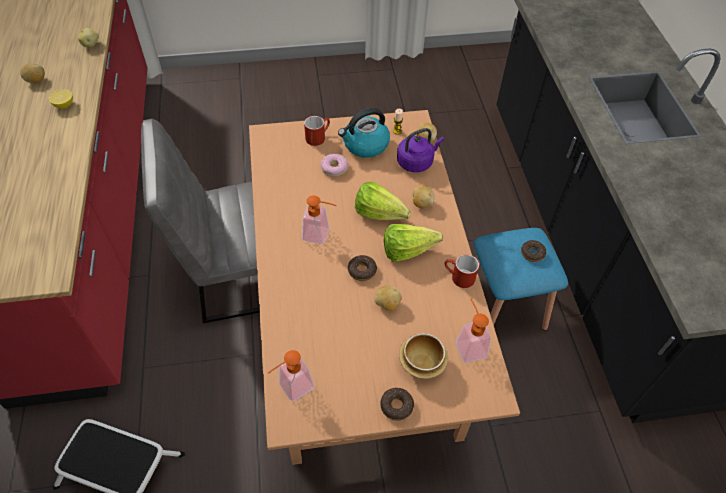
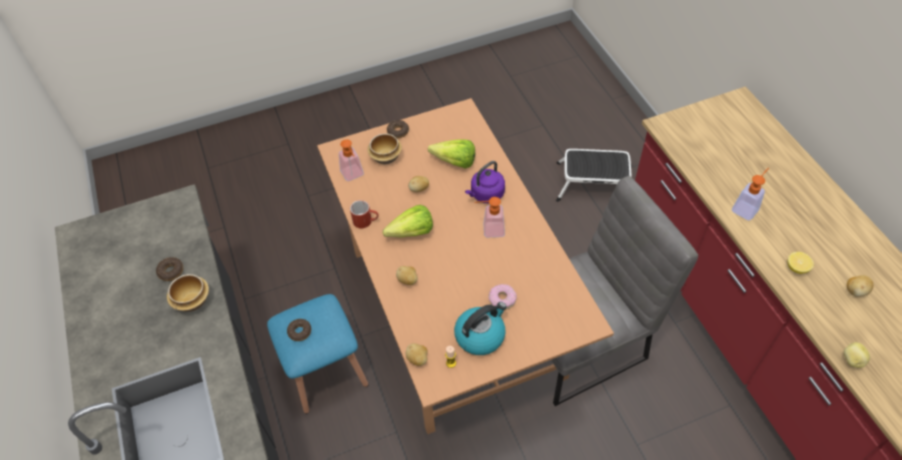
camera: 170 degrees right, 0 degrees up
(291, 389) = (469, 126): soap dispenser -> soap dispenser (747, 207)
(318, 136) = (534, 334): red mug -> none
(362, 271) = (445, 209): donut -> donut (171, 271)
(382, 216) = (441, 259): lettuce -> lettuce (451, 161)
(416, 162) = (421, 326): purple kettle -> purple kettle (486, 194)
(648, 190) = (191, 301): none -> bowl

